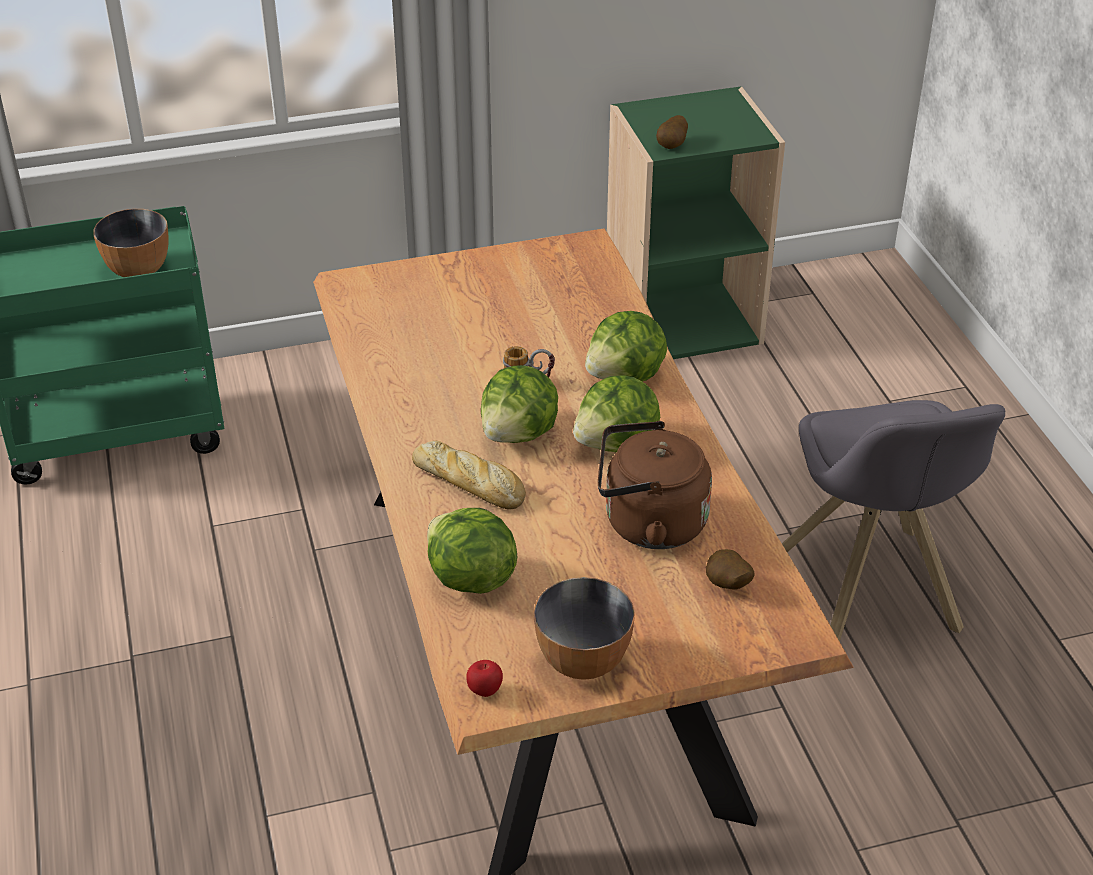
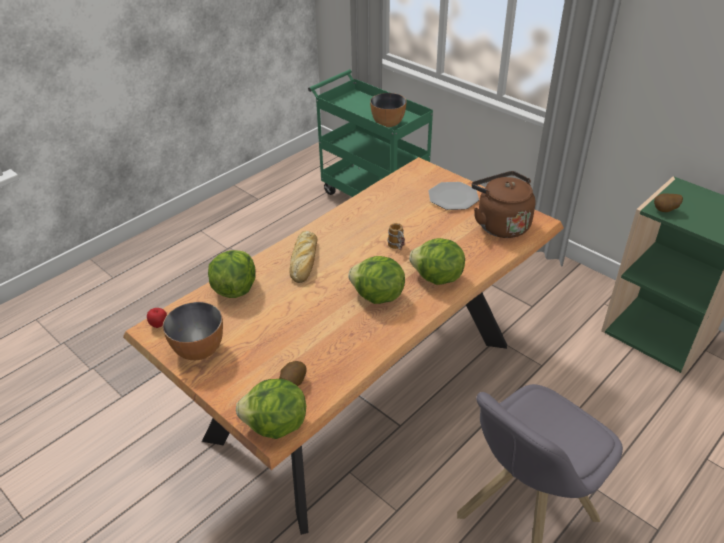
camera: 60 degrees right, 0 degrees up
(460, 286) = (453, 197): none -> plate
(519, 434) = (355, 261): lettuce -> lettuce (276, 426)
(648, 523) = (321, 333): brown kettle -> brown kettle (500, 224)

